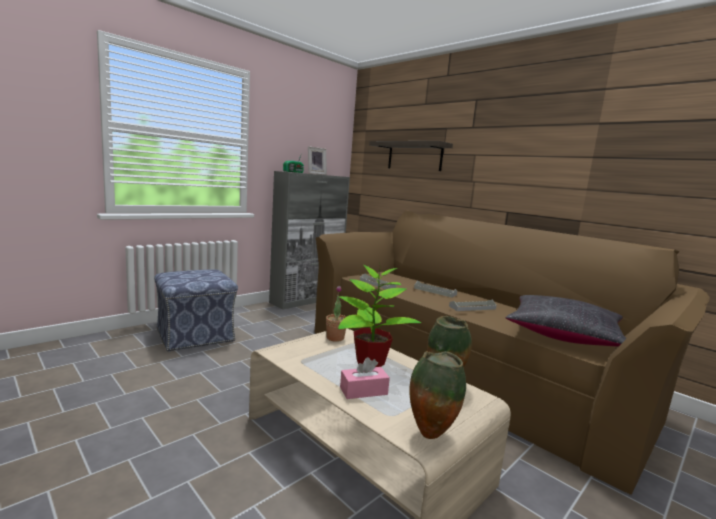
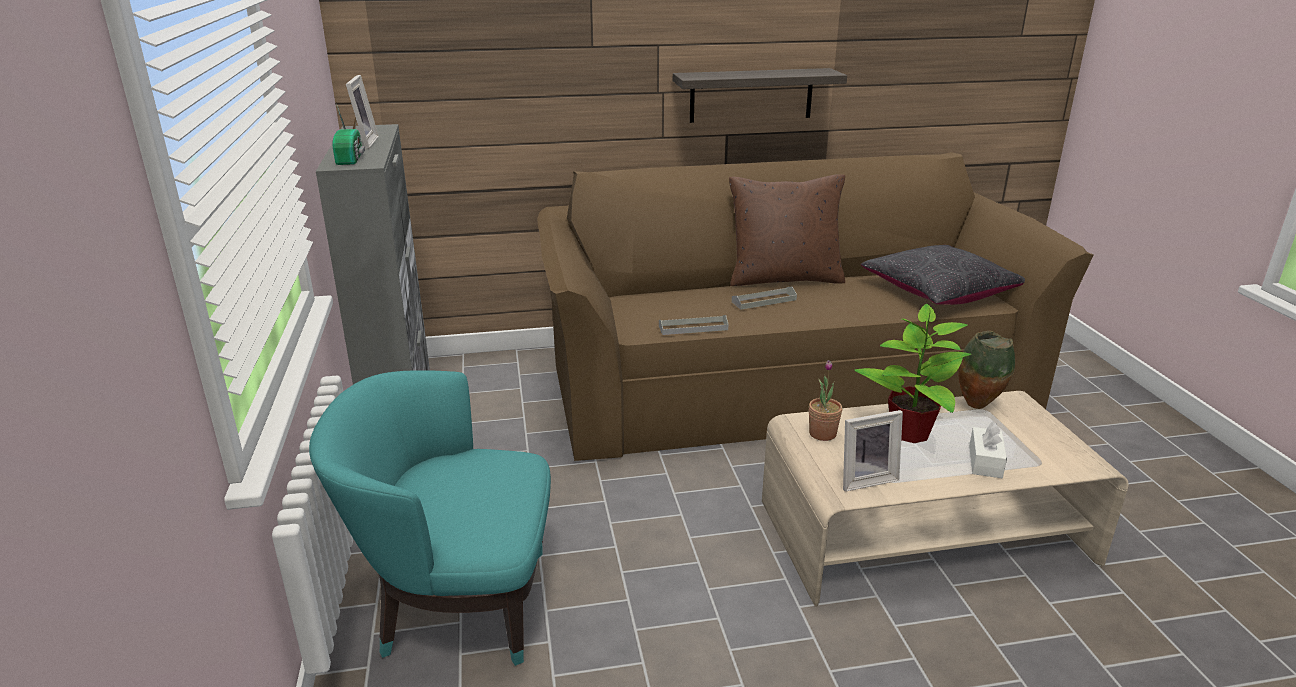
camera: 55 degrees left, 15 degrees up
(196, 335) = (458, 604): ottoman -> turquoise armchair
(296, 354) = (865, 479): none -> picture frame
(363, 391) = (985, 461): pink tissue box -> white tissue box
(414, 156) = (528, 55): shelf -> shelf (751, 95)
(430, 433) = (1079, 453): vase -> none
(472, 308) = (844, 304): grey tray -> none
(479, 294) = (784, 278): none -> brown pillow

